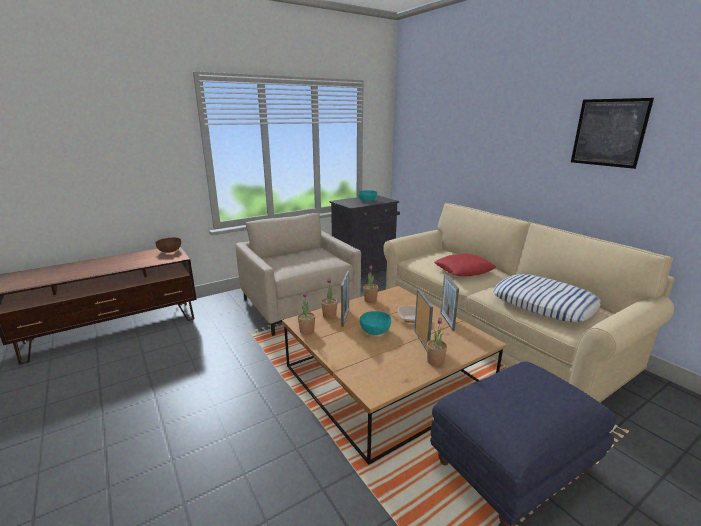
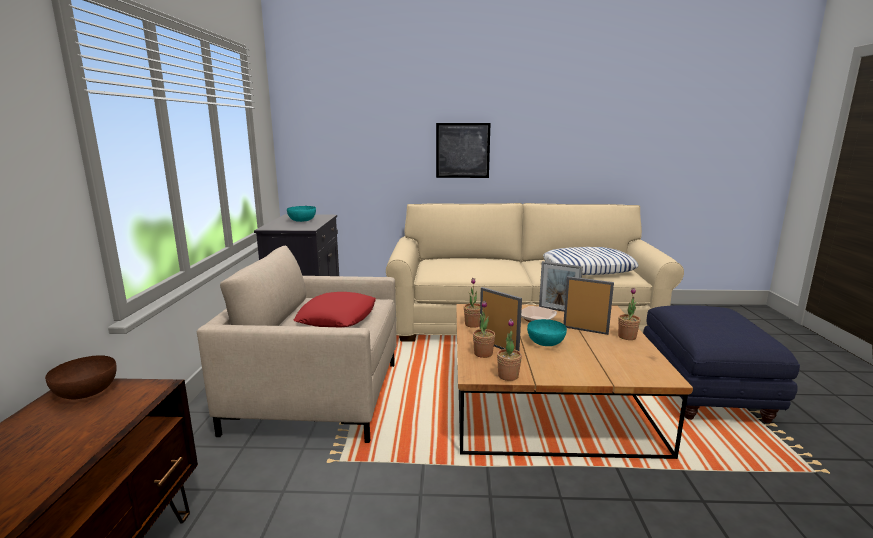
camera: 55 degrees left, 5 degrees down
(464, 270) = (489, 266): red pillow -> red pillow (337, 317)
(609, 132) = (564, 114): picture -> picture (462, 150)

